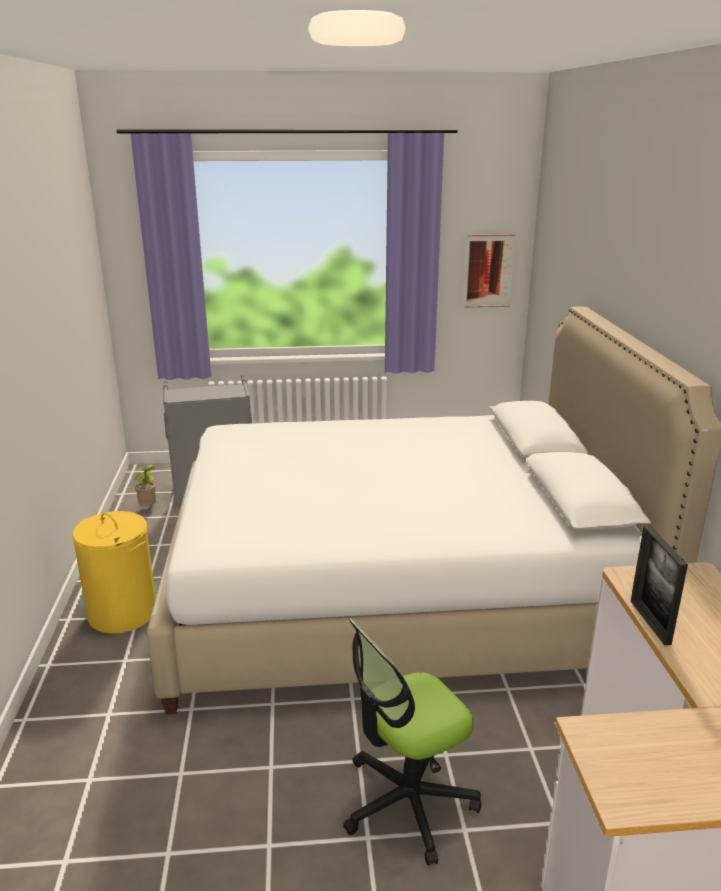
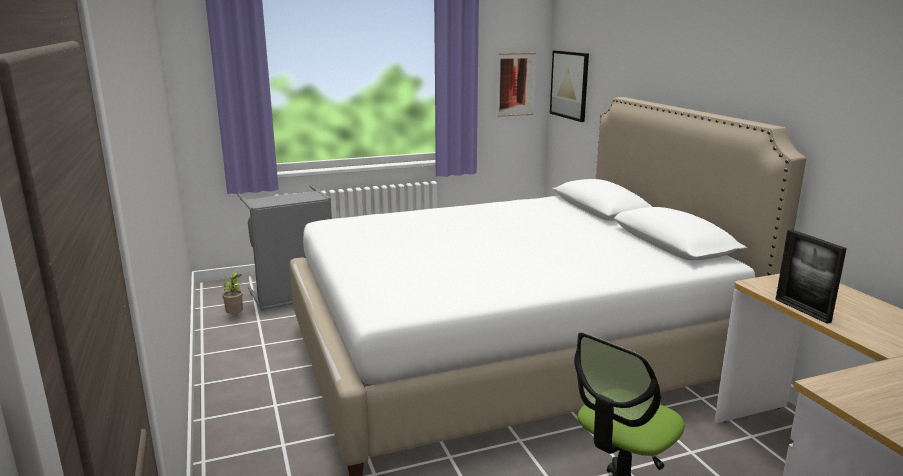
camera: 15 degrees left, 5 degrees down
(123, 613) = (259, 405): yellow laundry basket -> none
(546, 277) = (569, 85): none -> picture

